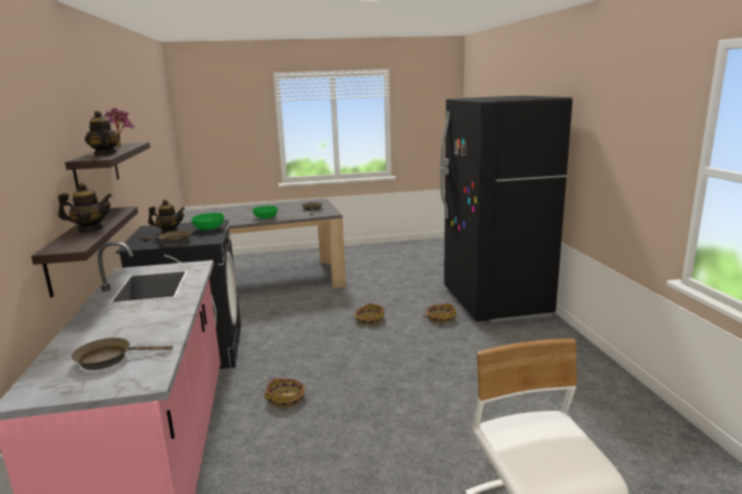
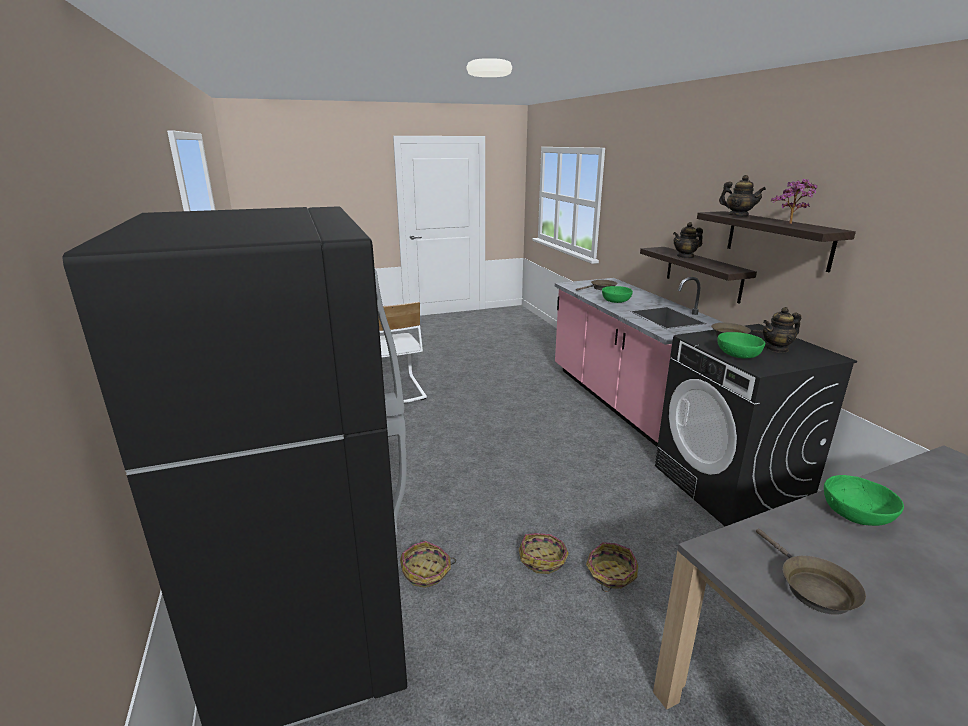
camera: 170 degrees right, 5 degrees up
(157, 316) = (615, 301): none -> green bowl
(286, 398) = (572, 440): basket -> basket (610, 574)

